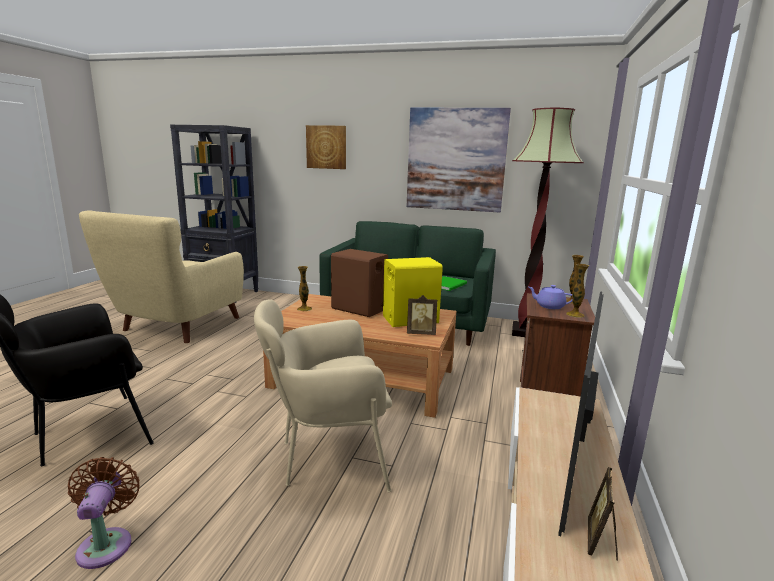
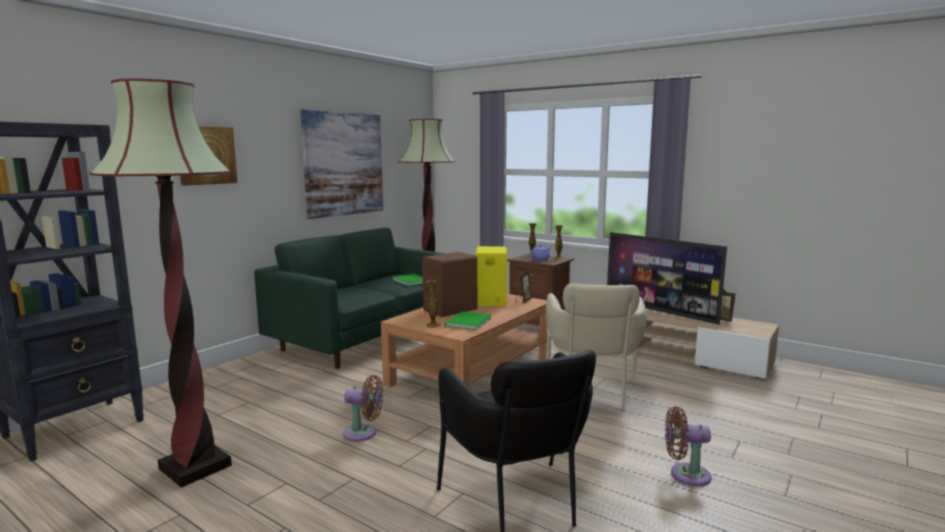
camera: 70 degrees left, 5 degrees down
(176, 326) = (195, 467): beige armchair -> floor lamp
(219, 358) = (363, 433): none -> brown fan
(320, 318) = (467, 322): none -> green book

